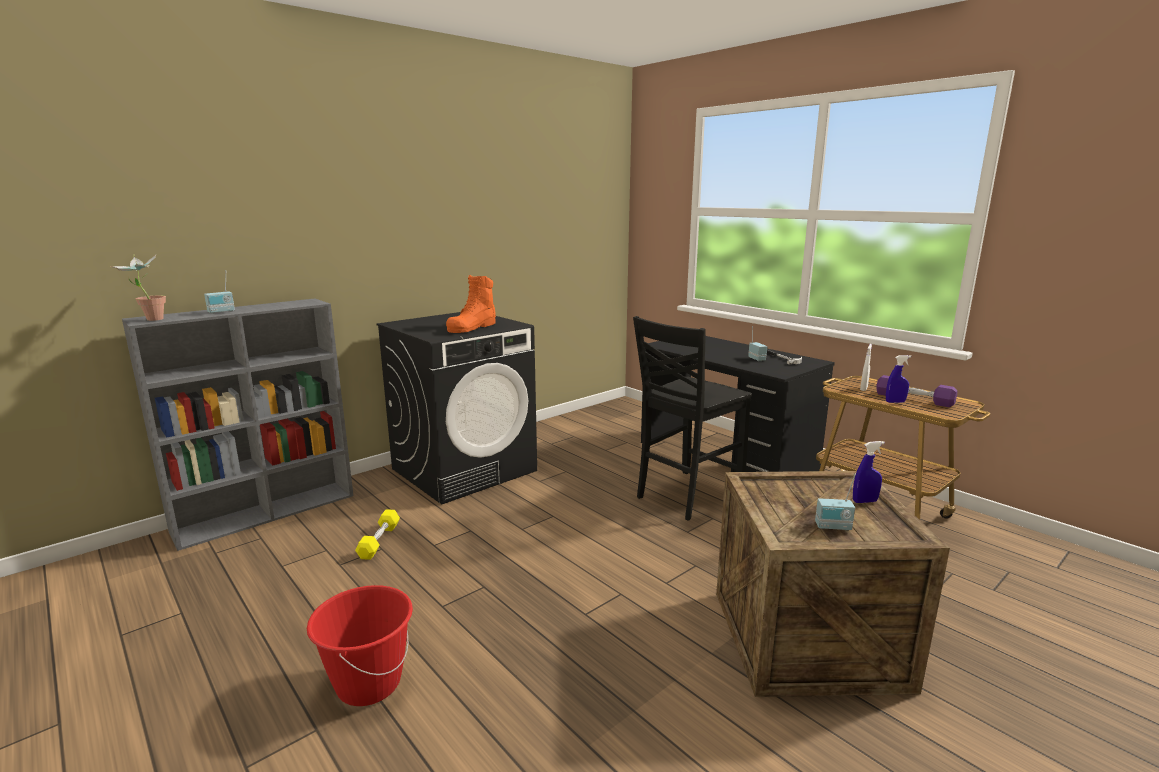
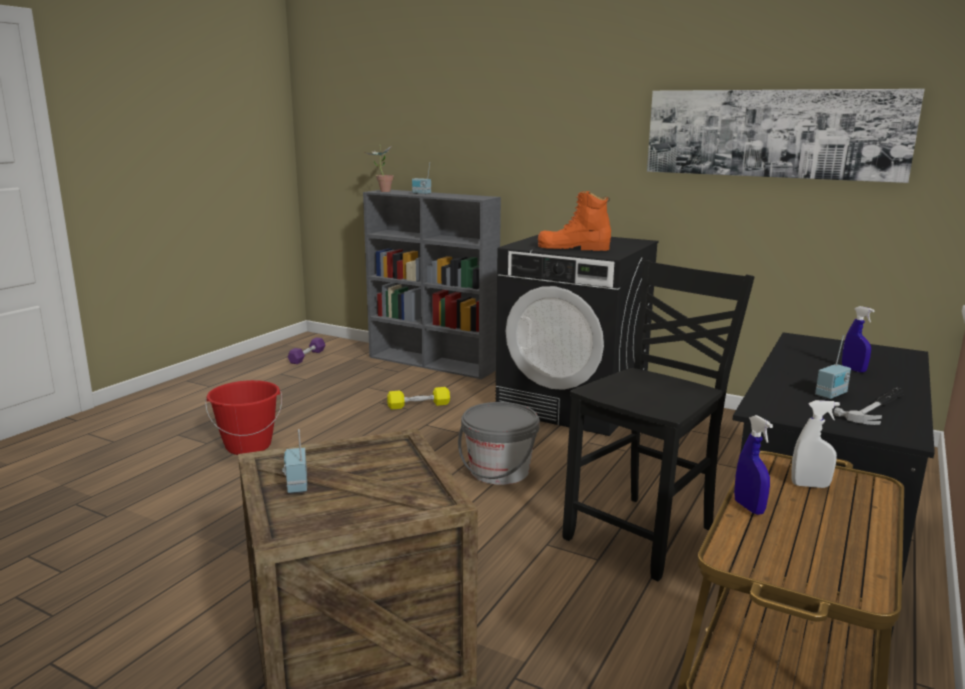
camera: 70 degrees right, 0 degrees up
(531, 216) = (773, 133): none -> picture
(563, 527) = (499, 471): none -> grey bucket
(686, 495) = (644, 534): black chair -> black chair turned 105 degrees clockwise
(865, 501) = (373, 505): blue spray bottle -> blue spray bottle (853, 369)
(913, 399) = (806, 531): purple dumbbell -> purple dumbbell (307, 357)

